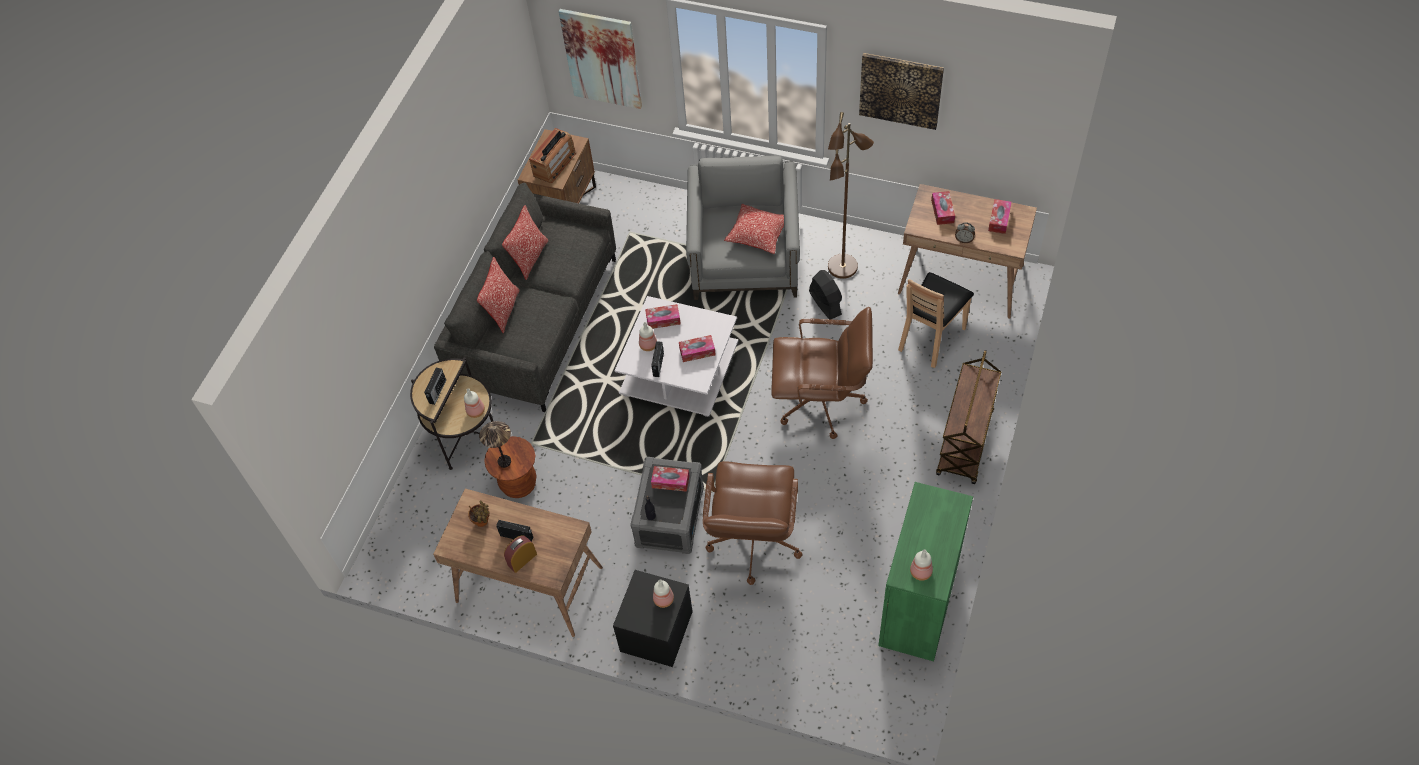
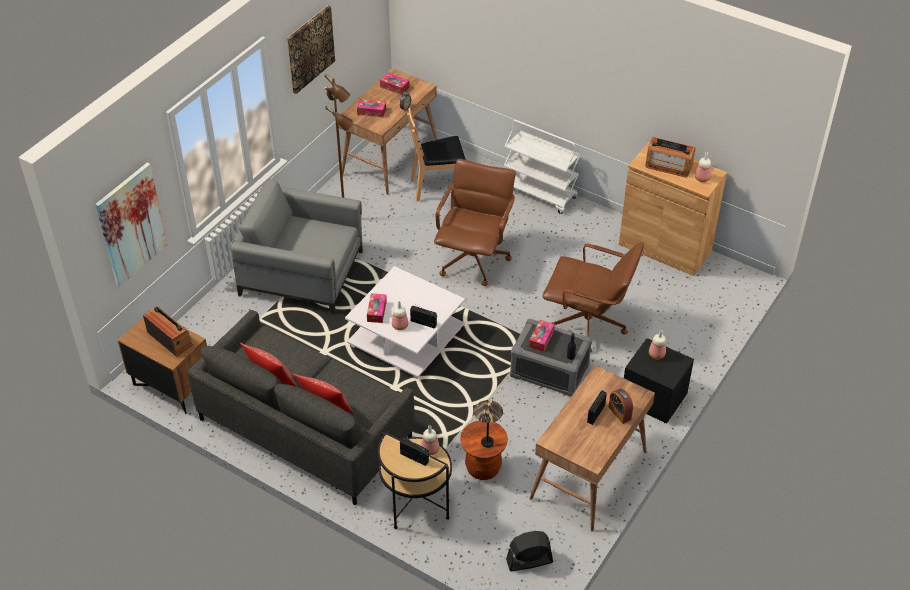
camera: 80 degrees left, 10 degrees down
(483, 522) = (575, 435): potted plant -> none
(697, 351) = (420, 296): tissue box -> none
(758, 234) = (316, 233): pillow -> none
(825, 303) = (376, 236): black fan -> black fan (529, 561)
(919, 603) = (665, 248): green cabinet -> brown cabinet
(931, 338) = (438, 187): brown chair -> brown chair turned 120 degrees clockwise
(931, 528) = (668, 166): none -> radio
(965, 443) = (539, 193): brown cart -> white cart

